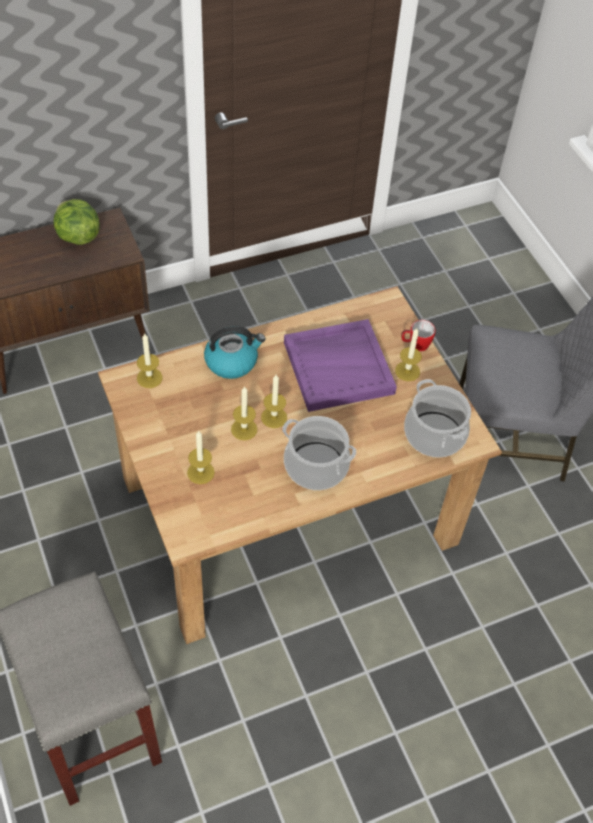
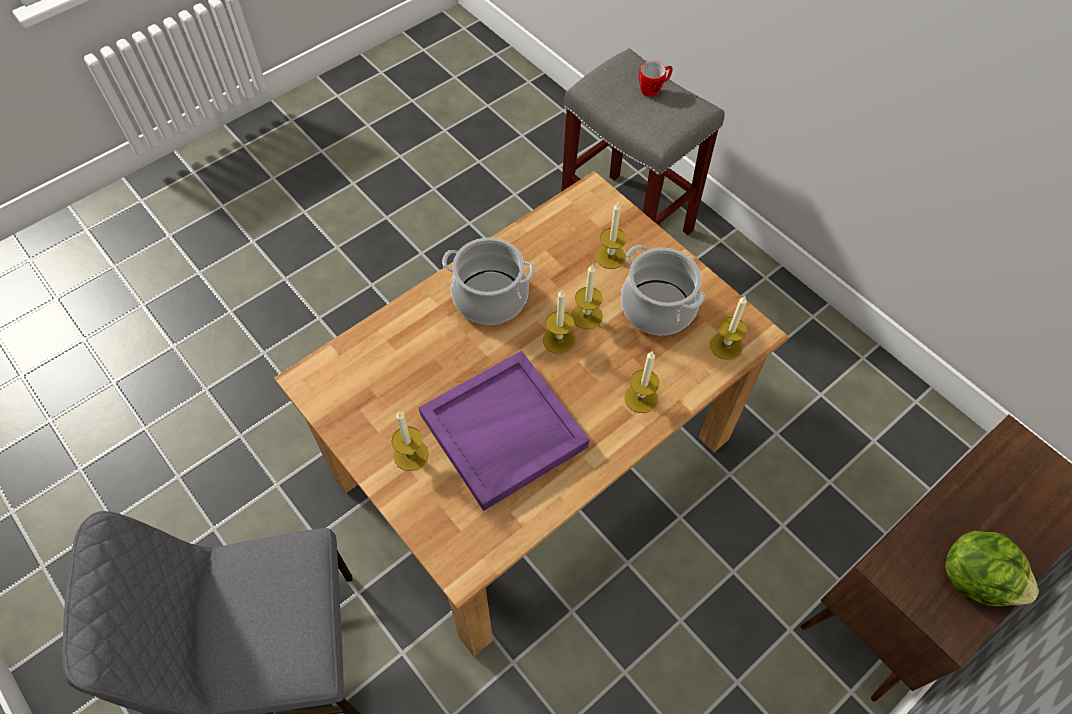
camera: 165 degrees right, 5 degrees up
(232, 361) = (641, 398): kettle -> candle
(415, 345) = (407, 502): mug -> mug (653, 89)
(434, 434) = (360, 374): cooking pot -> cooking pot (658, 307)

